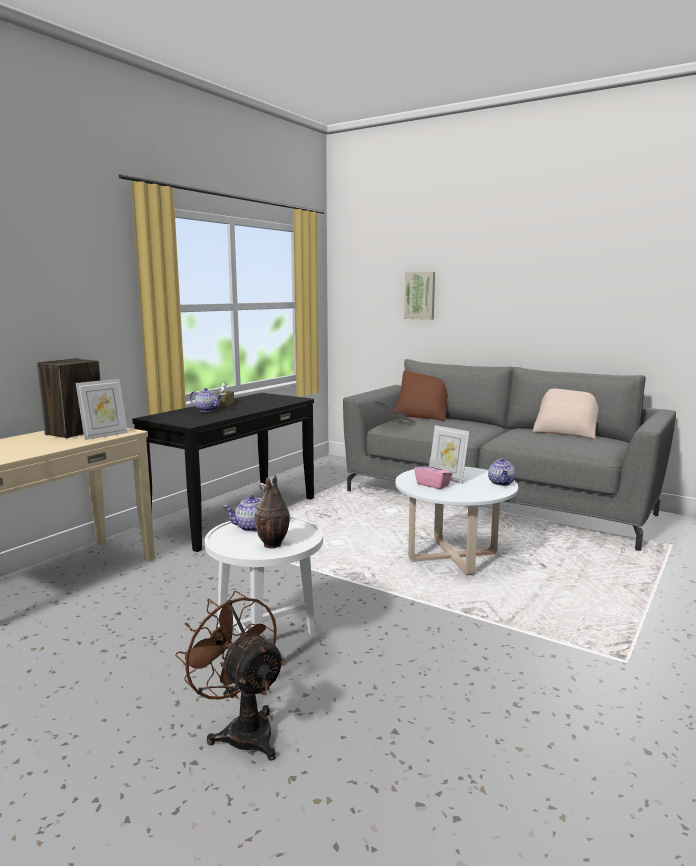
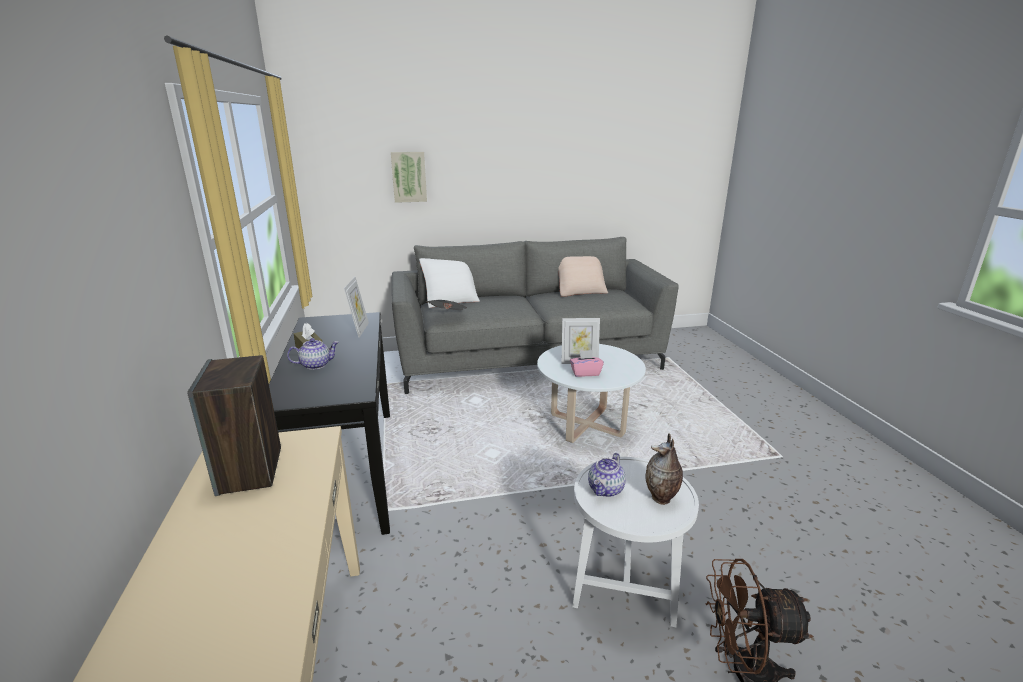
camera: 45 degrees left, 10 degrees up
(104, 435) = (310, 457): picture frame -> picture frame (359, 330)
(423, 416) = (450, 300): brown pillow -> white pillow
(501, 483) = (617, 353): teapot -> none

